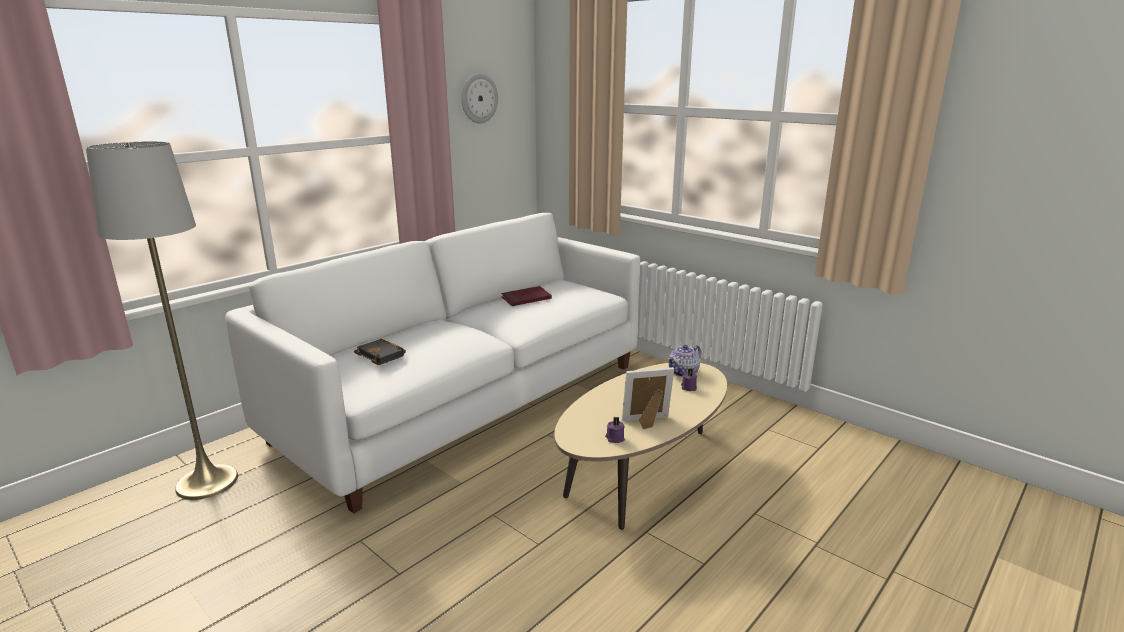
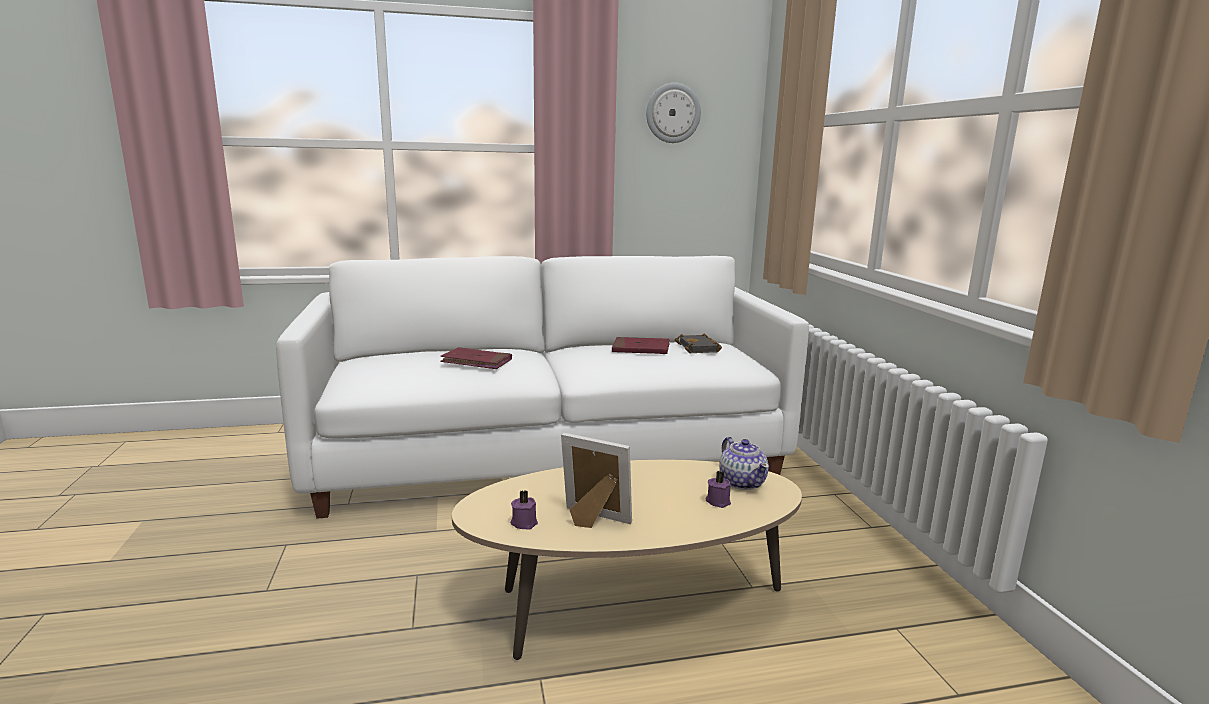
camera: 35 degrees right, 5 degrees down
(207, 482) = (269, 450): grey floor lamp -> none
(382, 355) = (412, 363): black book -> black book (699, 348)
(436, 340) = (476, 362): none -> red book
(683, 372) = (742, 482): teapot -> teapot turned 105 degrees counterclockwise

